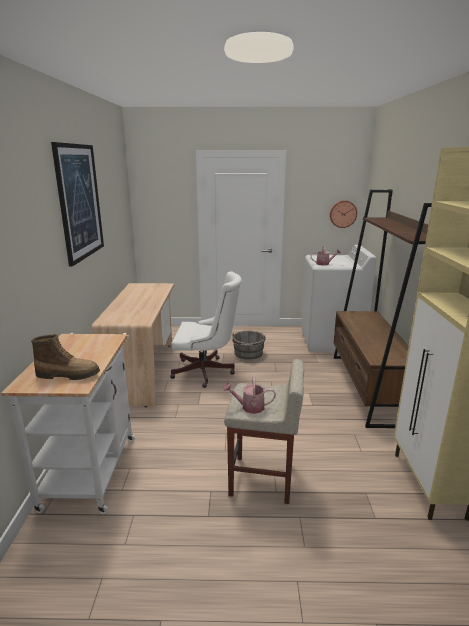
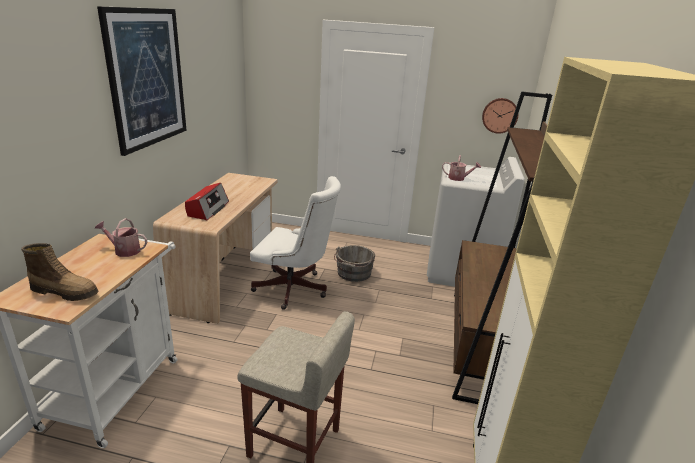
camera: 10 degrees right, 5 degrees up
(131, 310) = (207, 209): none -> radio
(249, 407) = (272, 363): watering can -> watering can (124, 250)

